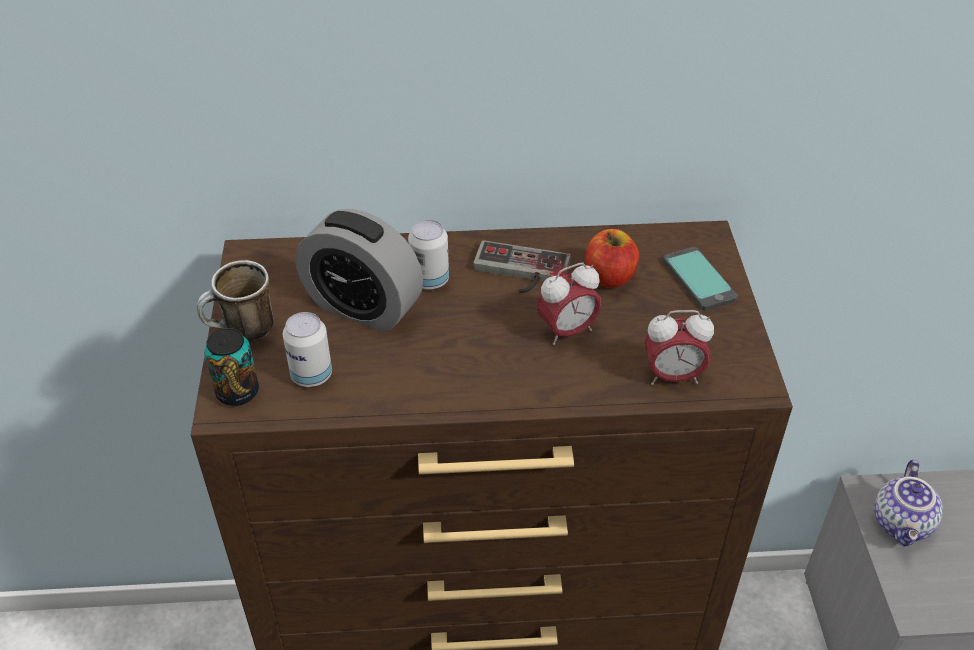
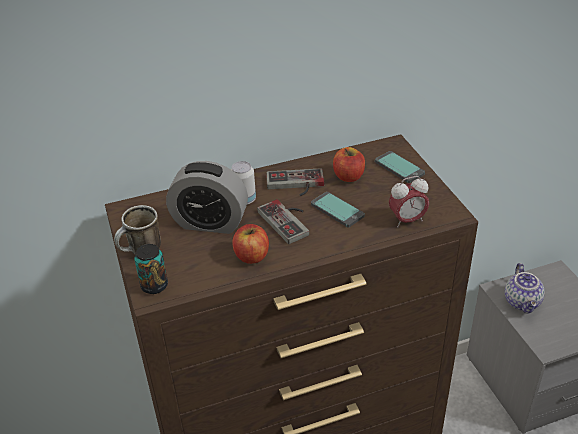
camera: 15 degrees left, 5 degrees down
(311, 375) = (196, 266): can -> none
(401, 378) = (251, 256): none -> apple
(483, 331) = (289, 220): none -> game controller
(567, 331) = (337, 210): alarm clock -> phone

